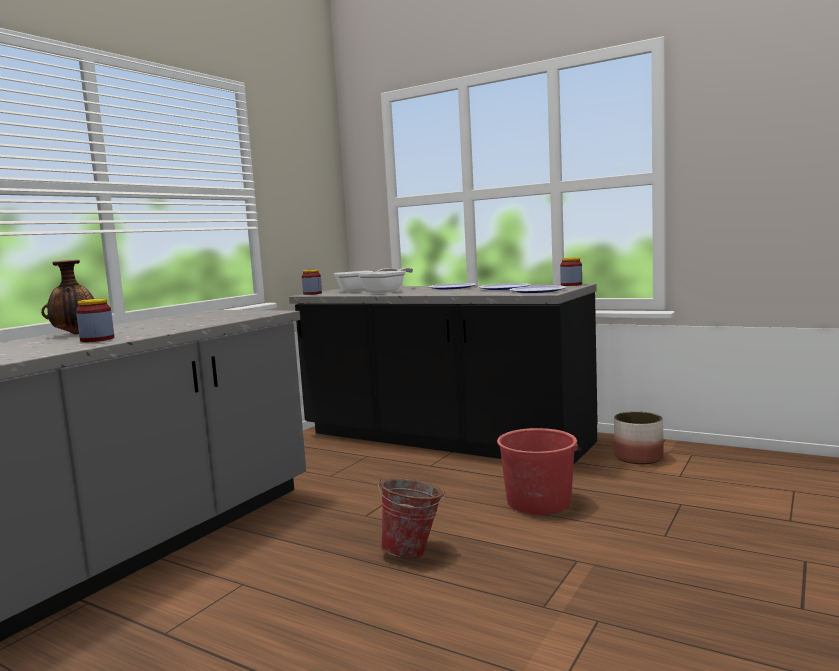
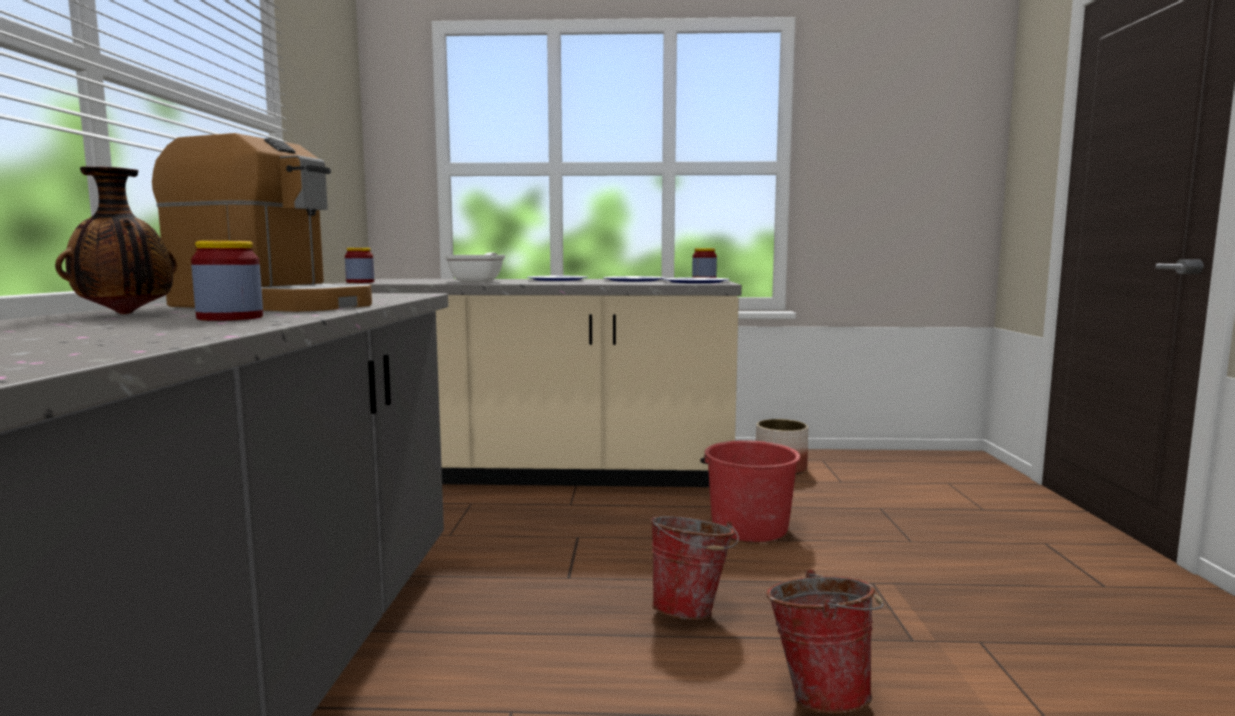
camera: 30 degrees left, 0 degrees up
(159, 326) = (273, 305): none -> coffee machine
(360, 290) = (426, 280): frying pan -> none
(425, 621) = (820, 692): none -> bucket
(443, 439) = (546, 473): black counter -> beige counter

